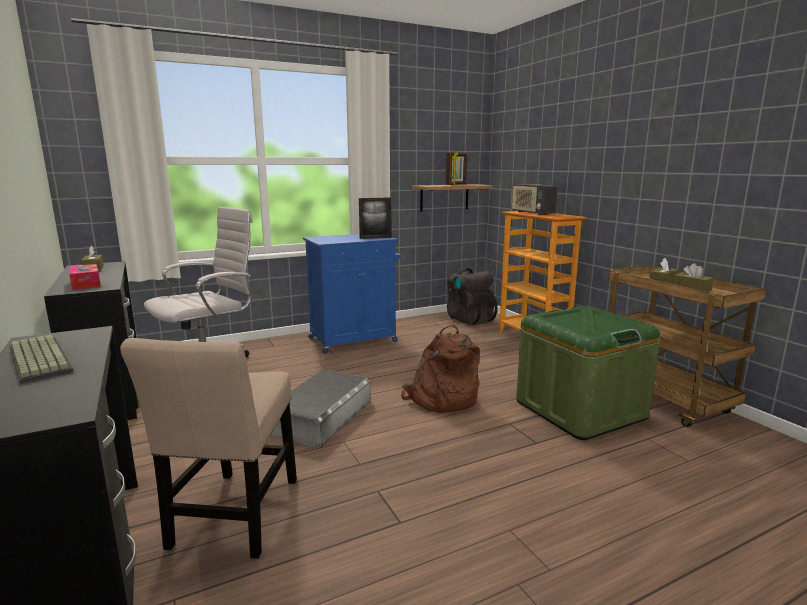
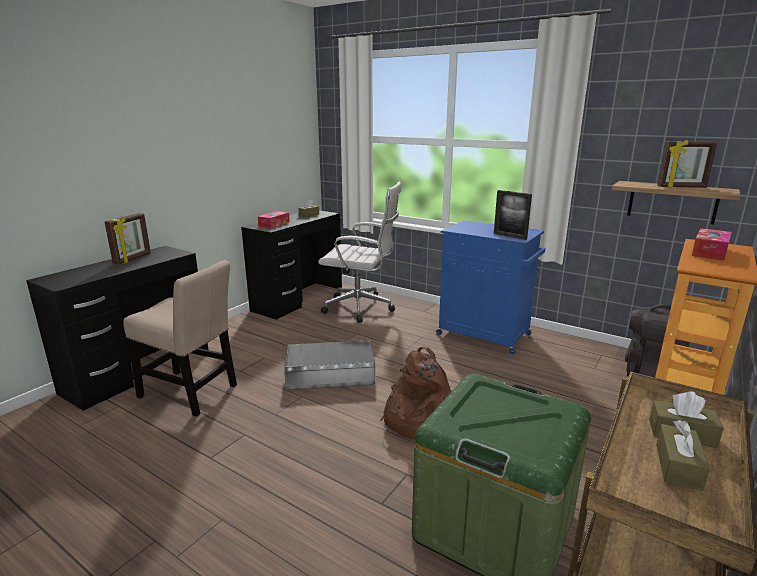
camera: 60 degrees right, 5 degrees up
(37, 359) = (133, 259): keyboard -> picture frame
(234, 517) = (191, 393): beige chair -> beige chair turned 135 degrees counterclockwise
(532, 213) = (709, 252): radio -> tissue box

